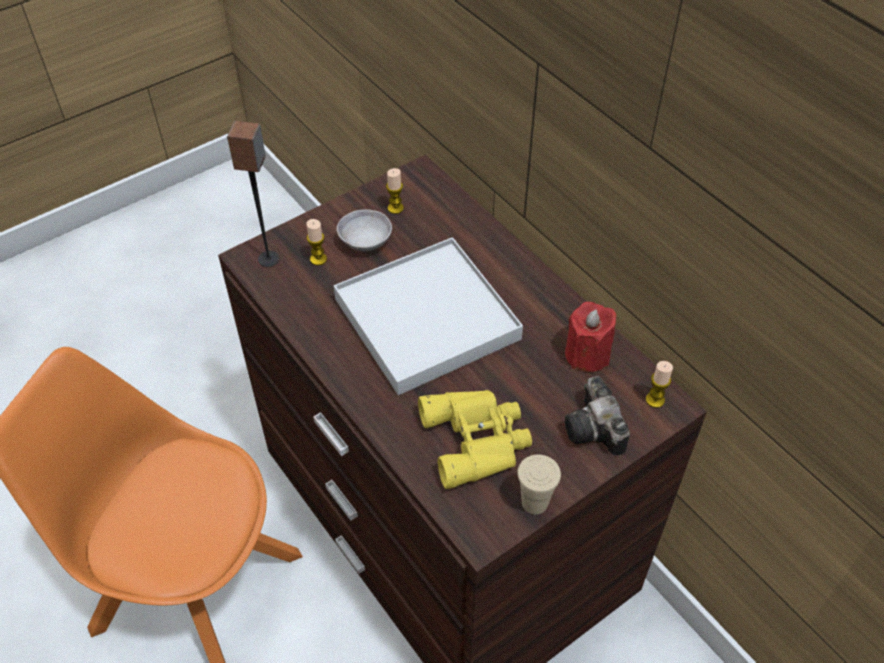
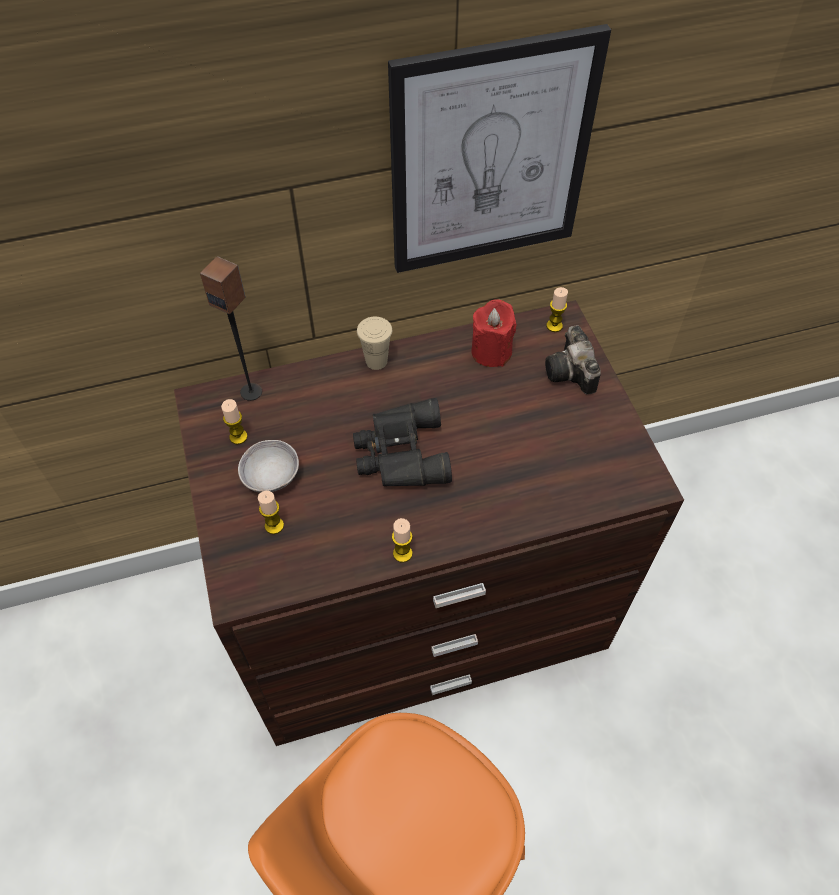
camera: 70 degrees left, 5 degrees up
(269, 259) = (249, 573): speaker -> speaker (251, 391)
(322, 351) = (402, 553): none -> candle
(427, 318) = (400, 454): white tray -> black binoculars
(477, 439) = (553, 457): yellow binoculars -> none
(534, 502) = (629, 438): beige cup -> beige cup (376, 361)
(596, 431) = (572, 374): camera -> camera turned 75 degrees clockwise
(671, 175) = (490, 157): none -> picture

